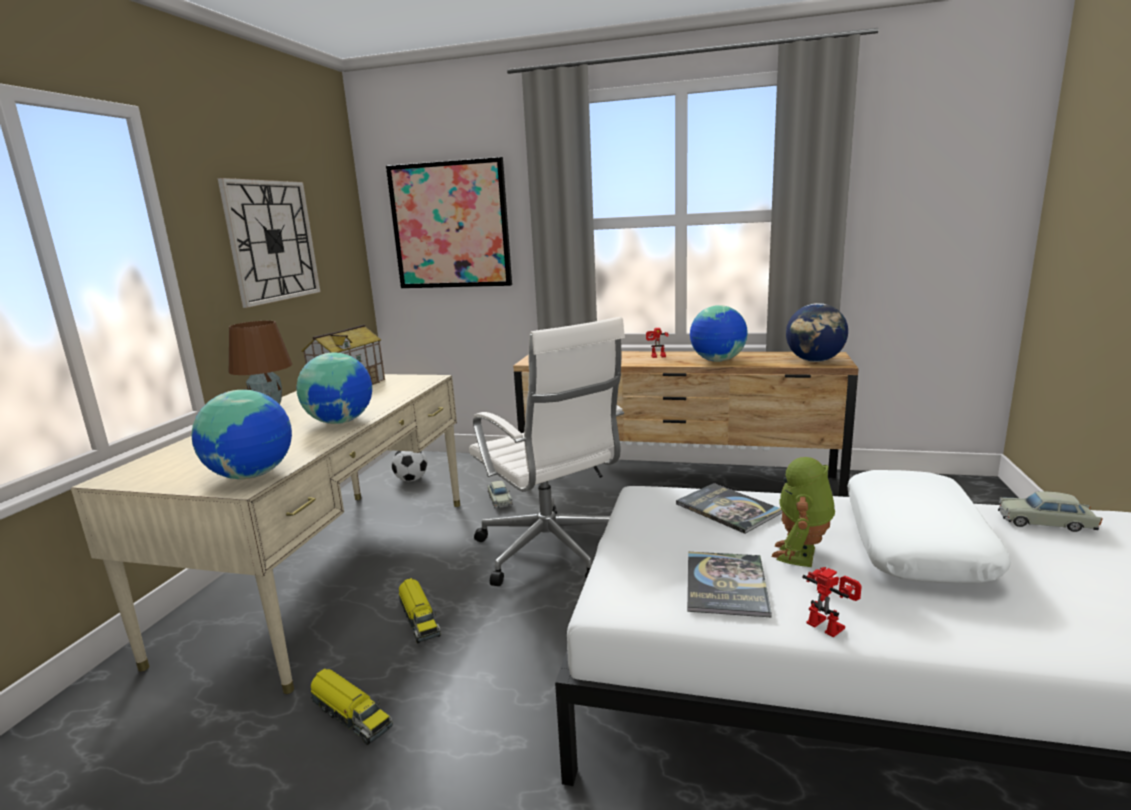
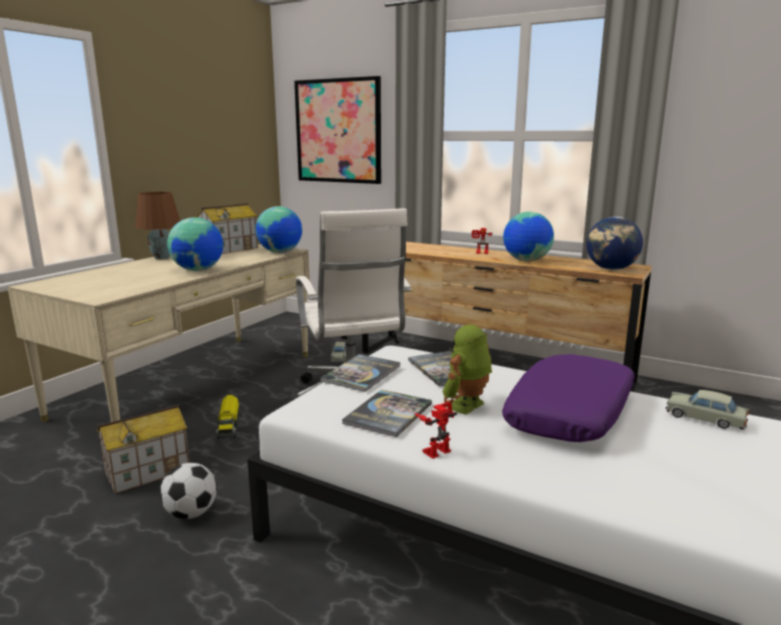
camera: 15 degrees right, 0 degrees up
(252, 475) = (111, 293): globe -> globe (280, 252)
(272, 241) = (190, 134): wall clock -> none
(351, 715) = (148, 471): toy truck -> toy house
(411, 480) = (284, 334): football -> football (191, 513)
(639, 532) = (361, 373): none -> book
(830, 625) = (435, 449): toy robot -> toy robot turned 105 degrees counterclockwise
(916, 542) = (571, 413): white pillow -> purple pillow

